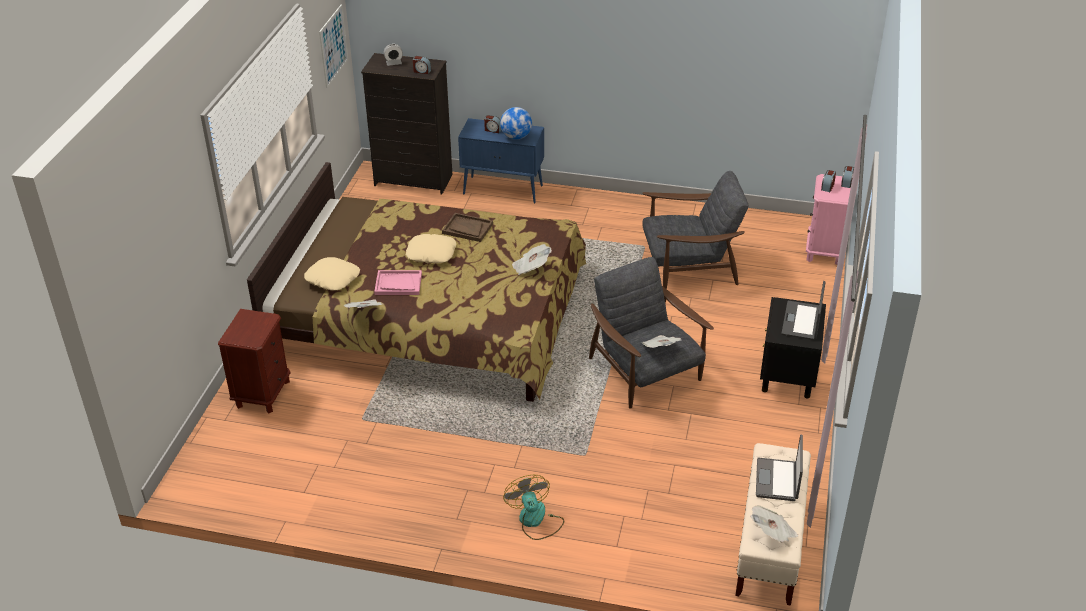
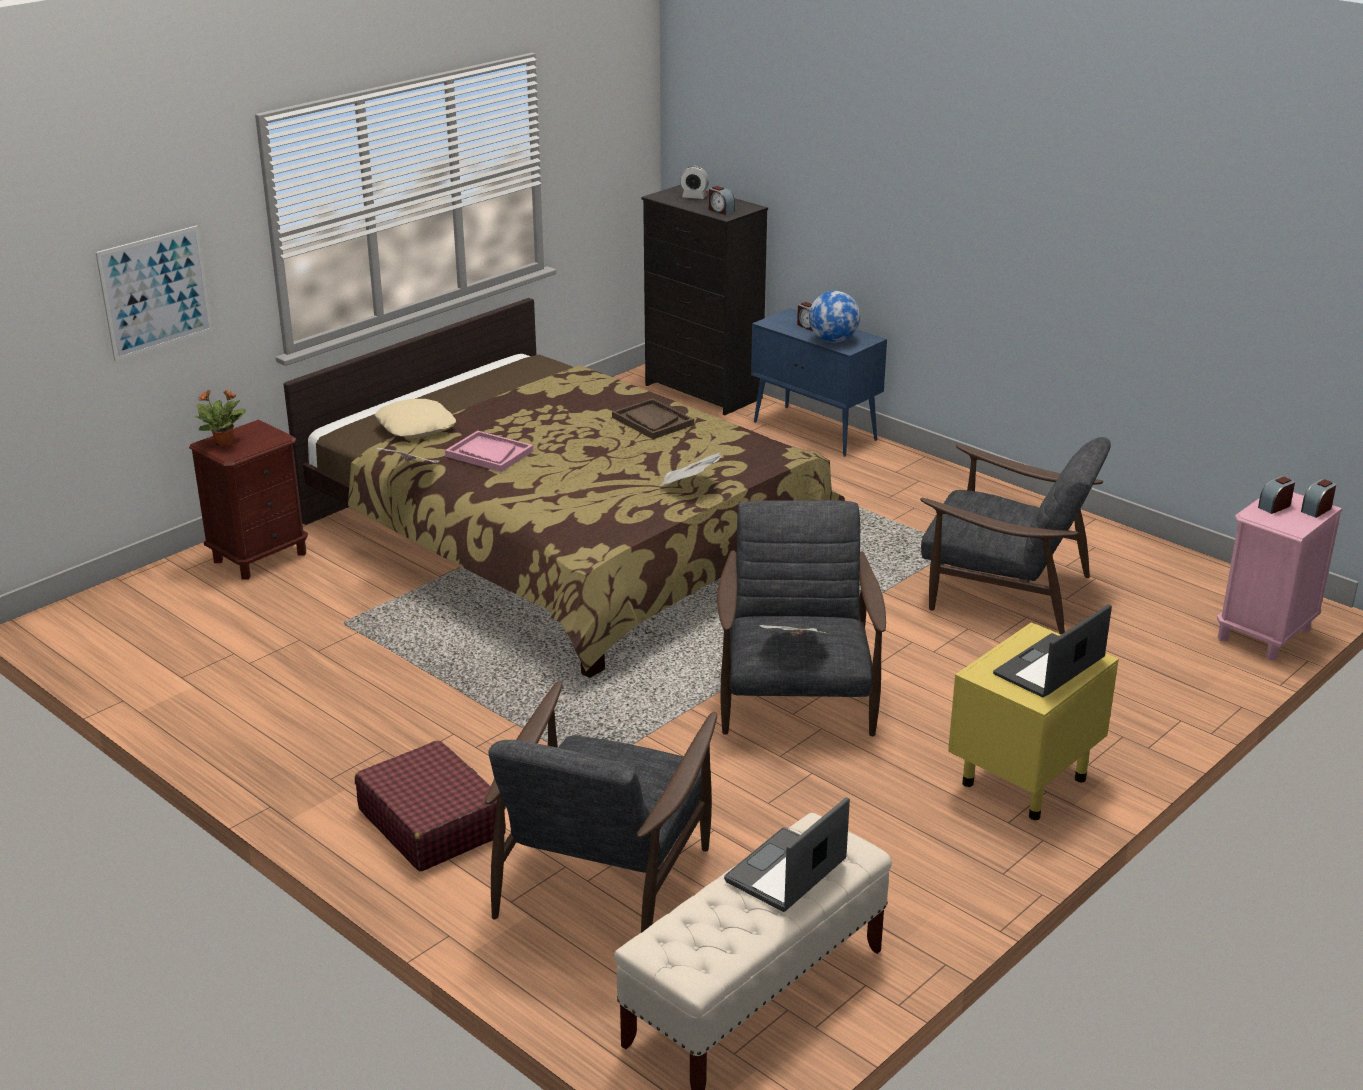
camera: 30 degrees right, 10 degrees down
(240, 334) = (225, 443): none -> potted plant
(333, 46) = (613, 152): picture -> picture (155, 292)
(431, 253) = (572, 434): beige pillow -> none
(535, 521) = (431, 822): fan -> red suitcase
(646, 513) = (603, 876): none -> grey armchair
(772, 533) = (696, 942): newspaper -> none
(787, 379) = (1023, 782): black nightstand -> yellow nightstand

